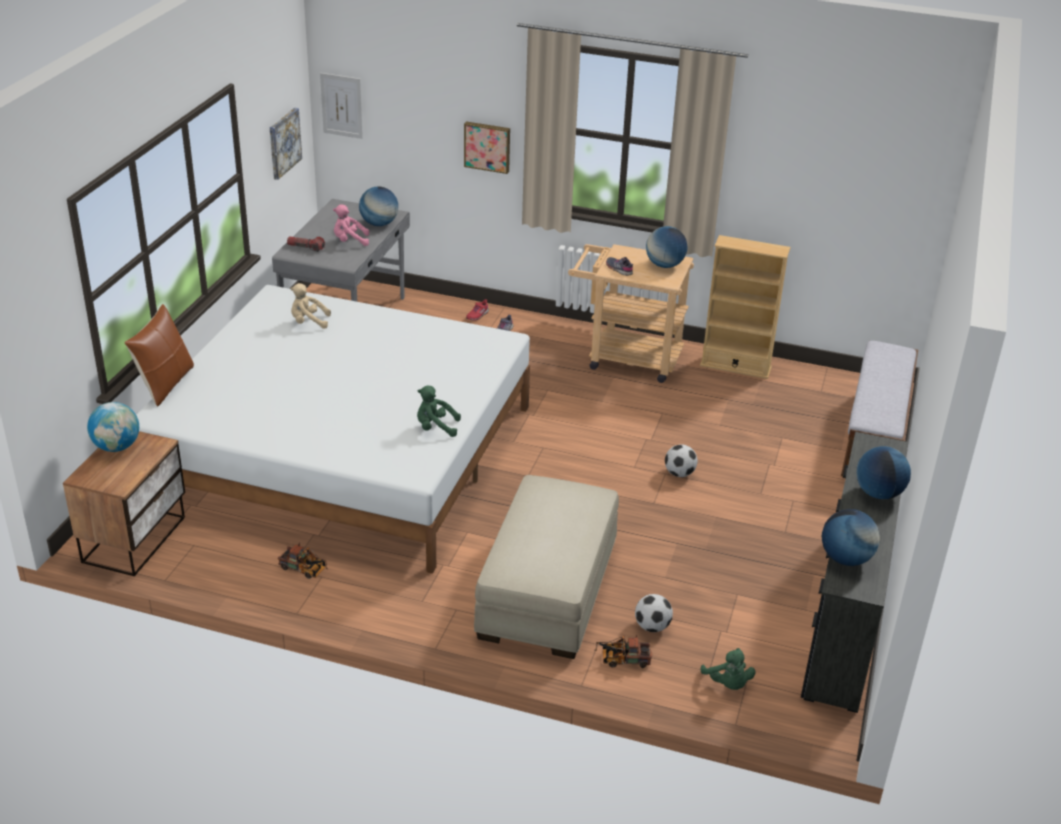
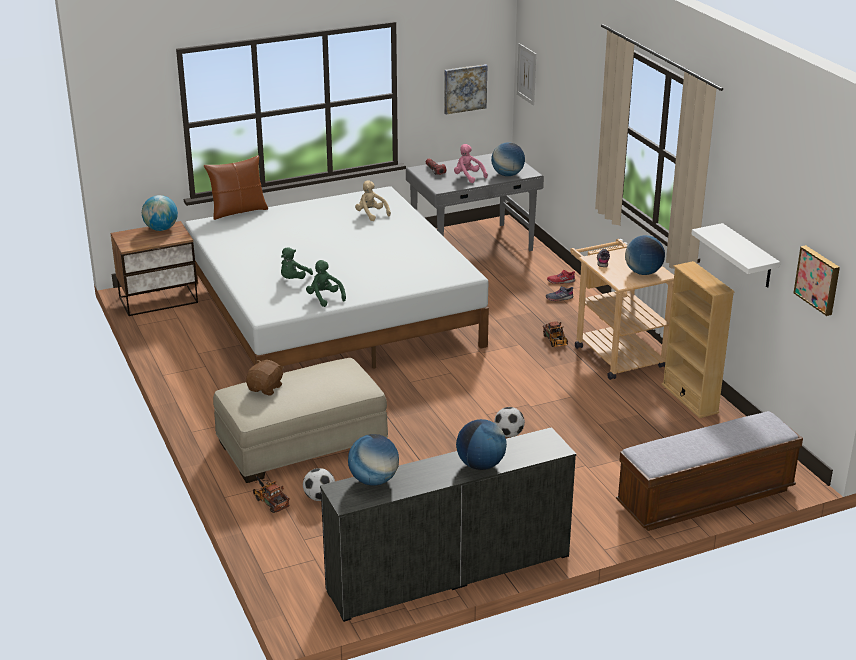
camera: 50 degrees right, 5 degrees down
(305, 570) = (204, 358): toy truck -> toy truck (555, 342)
(487, 146) = (591, 133): picture -> picture (818, 279)
(525, 549) = (266, 388): none -> brown plush toy
(728, 684) = (301, 552): green plush toy -> green plush toy (294, 279)
(784, 211) = (748, 257): none -> white shelf

